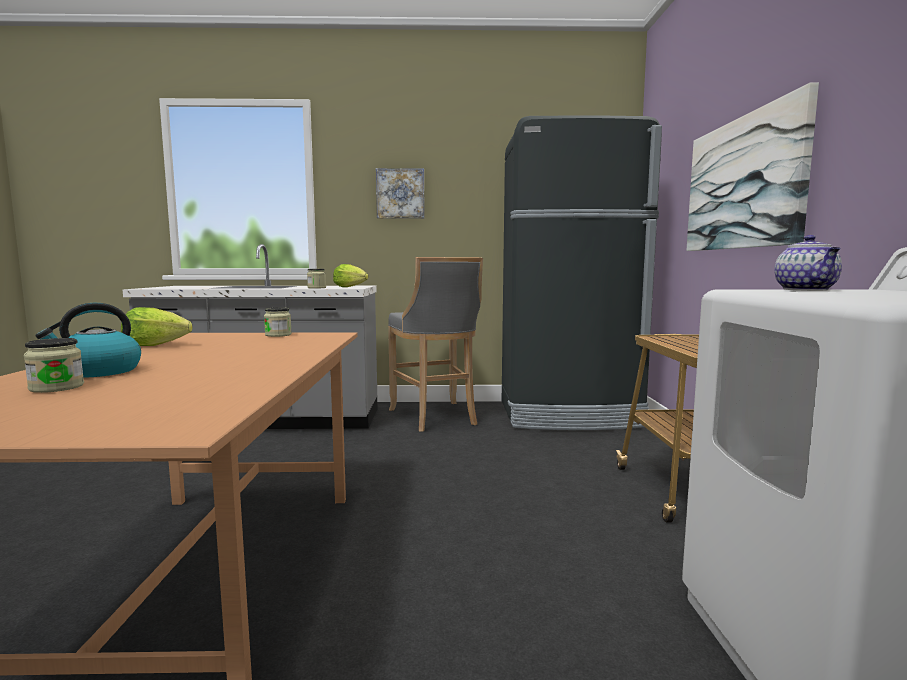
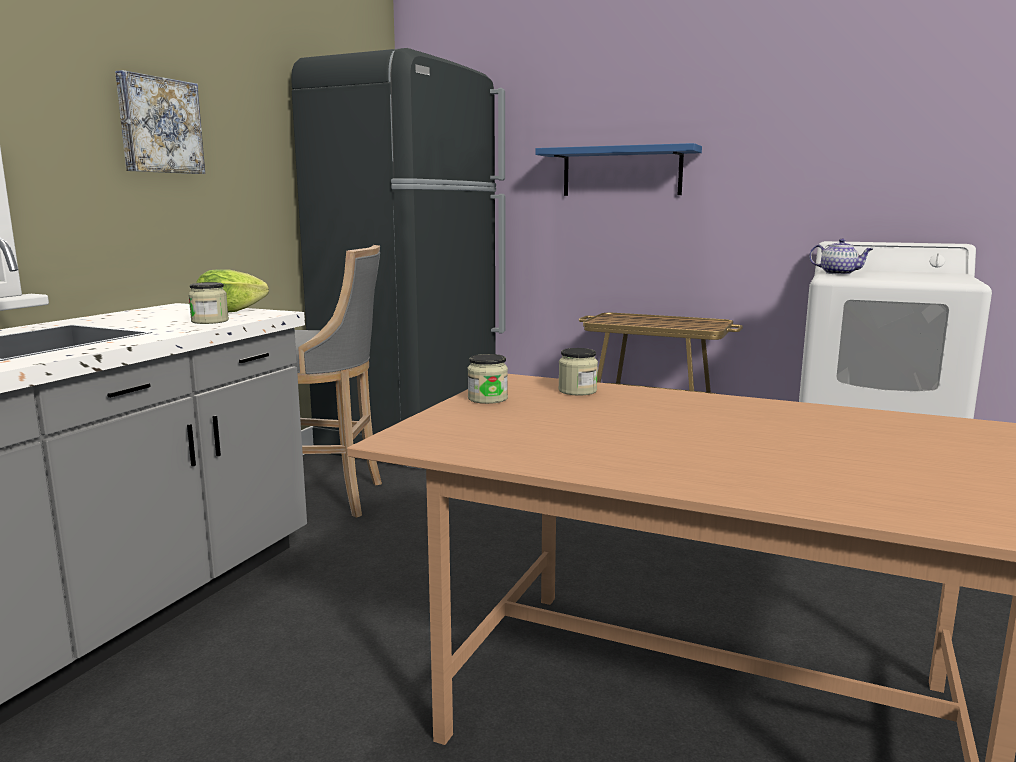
camera: 65 degrees left, 5 degrees up
(56, 387) = (879, 476): jar -> jar (577, 391)
(98, 372) = (777, 467): kettle -> none
(155, 345) = (536, 451): lettuce -> none
(743, 183) = (622, 172): picture -> blue shelf

